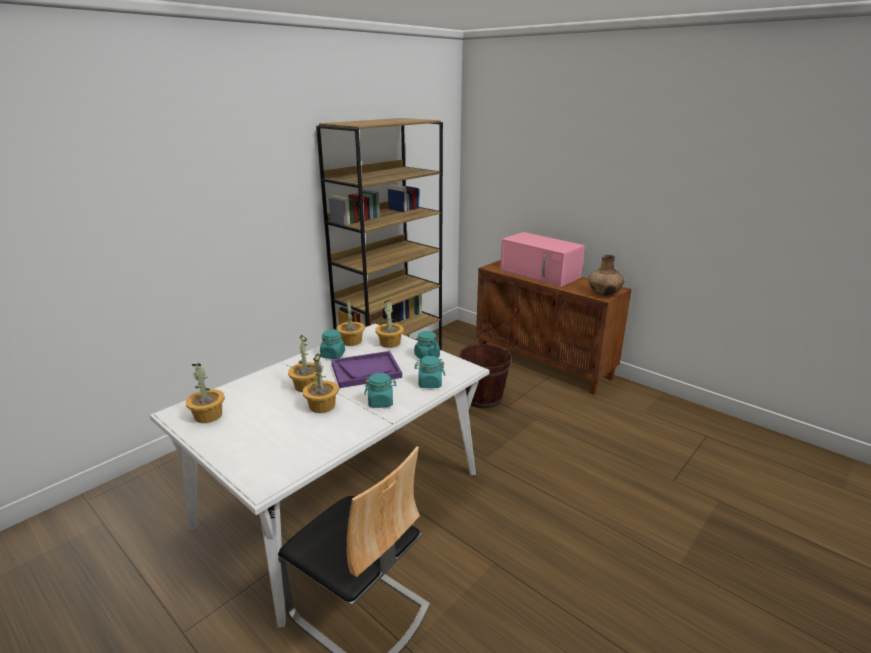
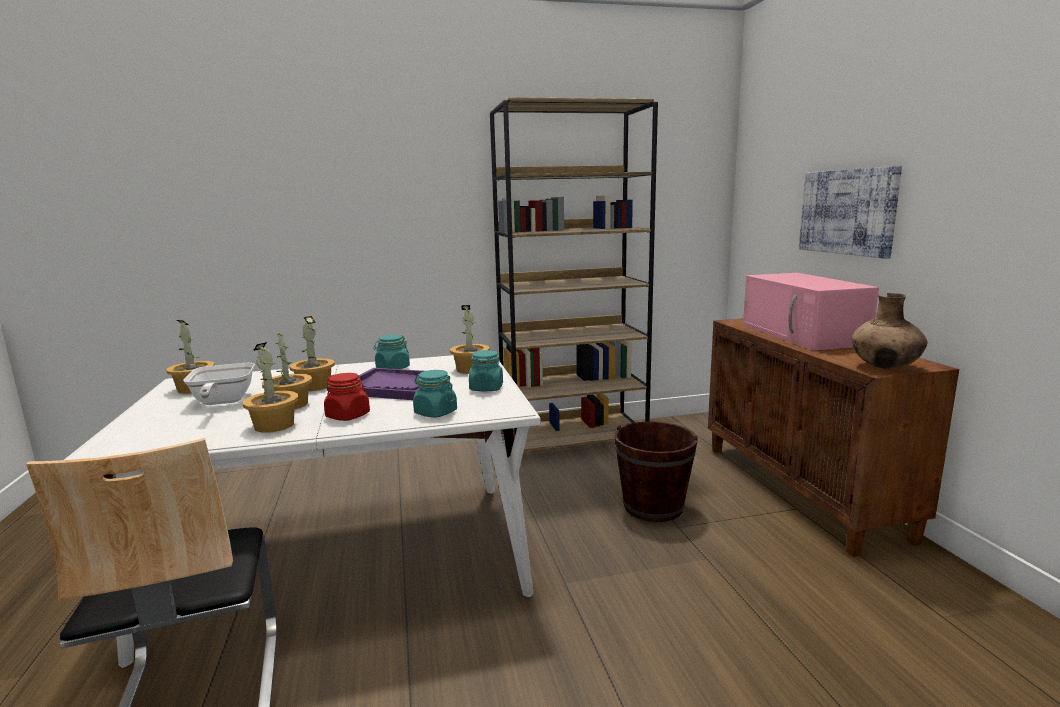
camera: 35 degrees right, 10 degrees down
(264, 420) = (222, 402): none -> frying pan
(352, 341) = (435, 361): potted plant -> potted plant (275, 425)
(381, 402) = (348, 416): turquoise jar -> red jar
(557, 197) = (847, 212): none -> picture

